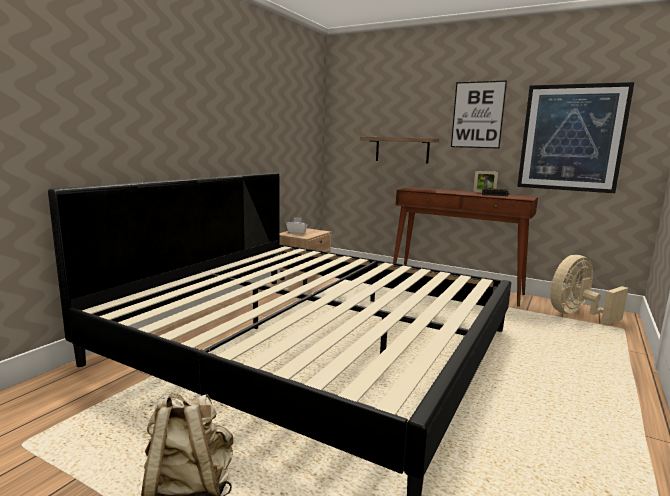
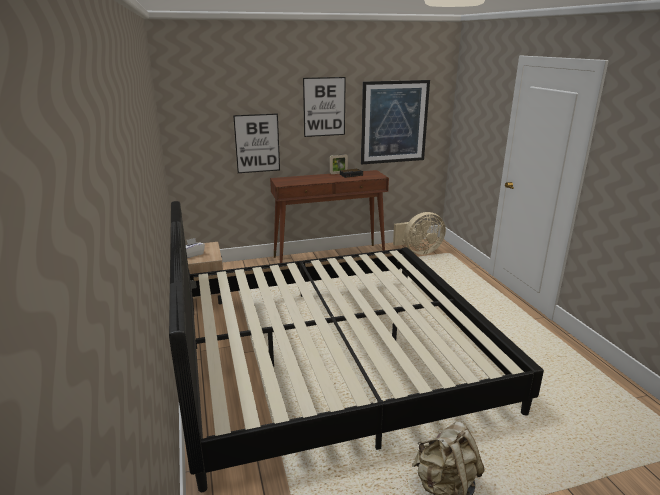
camera: 45 degrees left, 10 degrees up
(402, 150) = (257, 143): shelf -> picture
(576, 315) = (418, 251): beige fan -> beige fan turned 120 degrees counterclockwise

